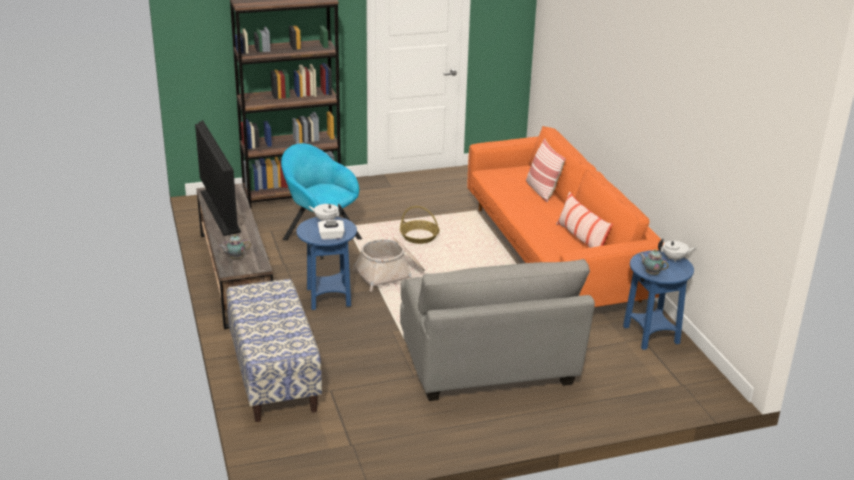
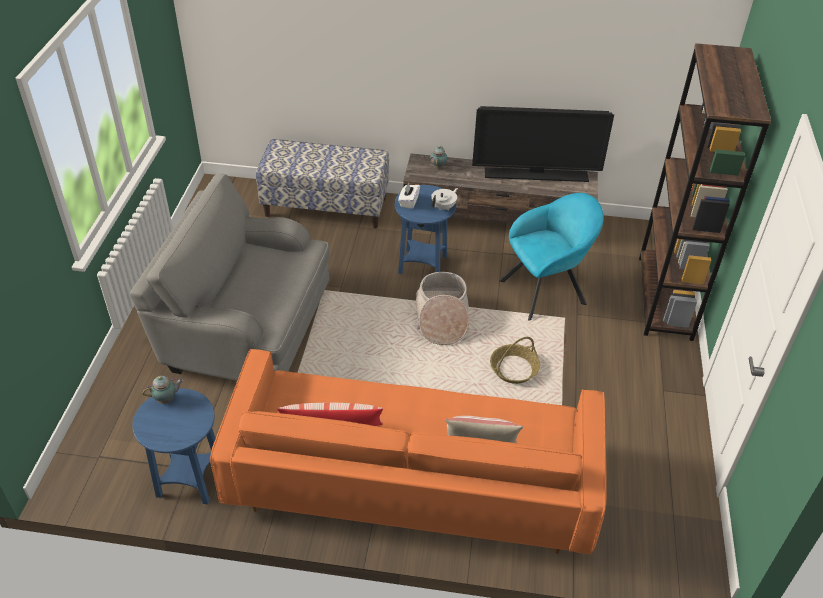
camera: 115 degrees right, 15 degrees up
(674, 259) = (175, 439): white teapot -> none

